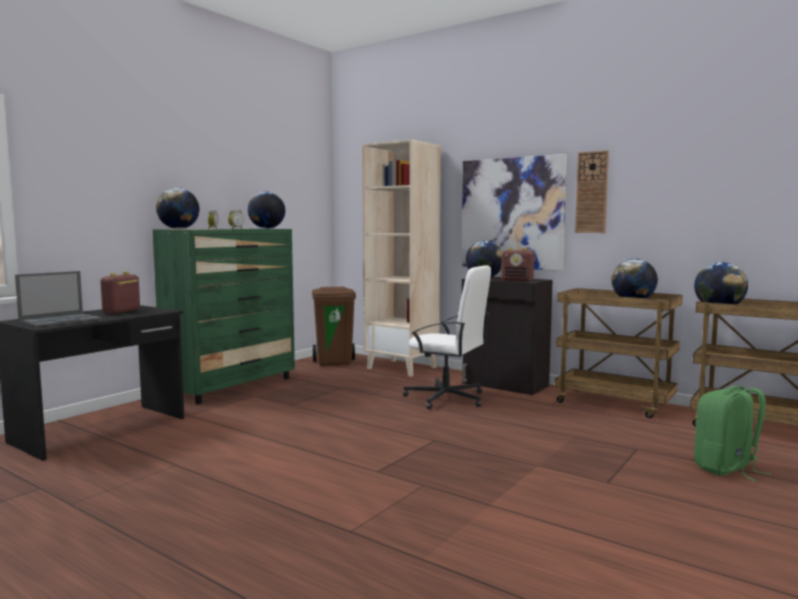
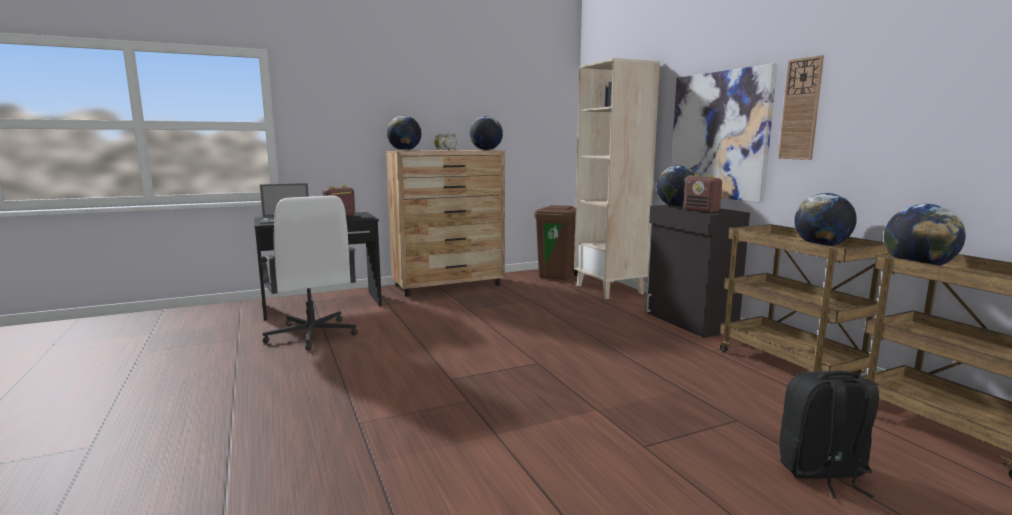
camera: 30 degrees right, 5 degrees up
(232, 386) = (449, 285): green dresser -> brown dresser
(447, 398) = (608, 326): white office chair -> white office chair (311, 335)
(727, 469) = (822, 473): green backpack -> black backpack

